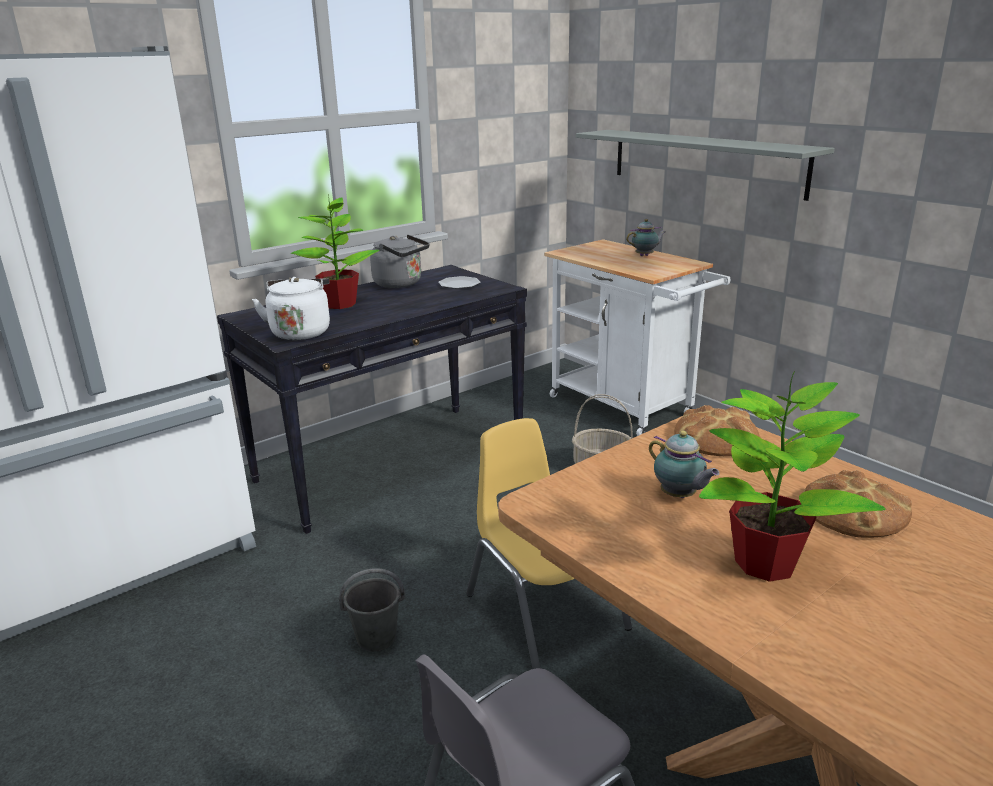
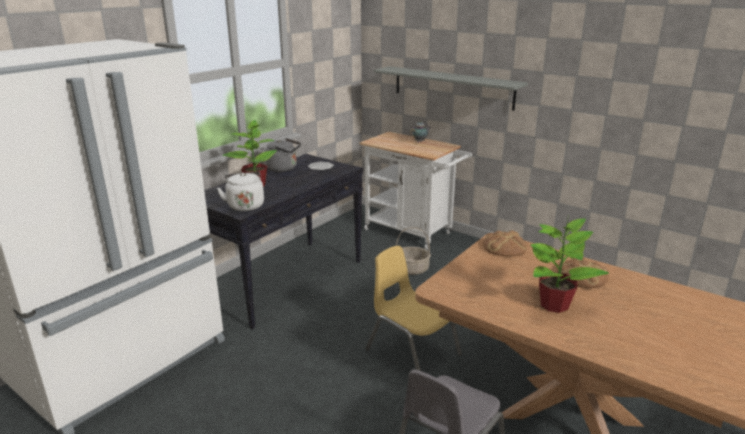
camera: 15 degrees left, 0 degrees up
(377, 637) = (325, 380): grey bucket -> none
(679, 496) = (501, 278): teapot -> none

